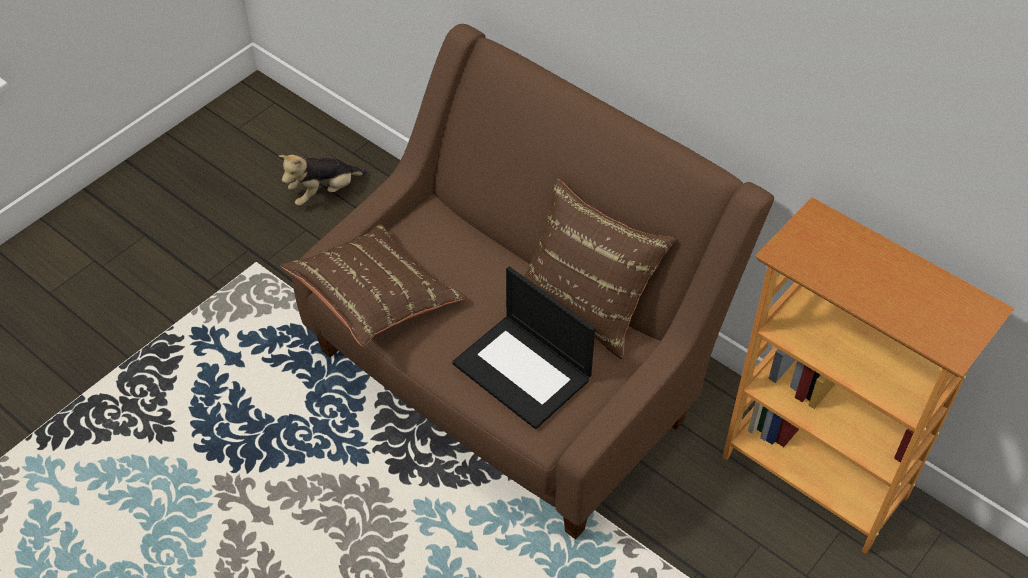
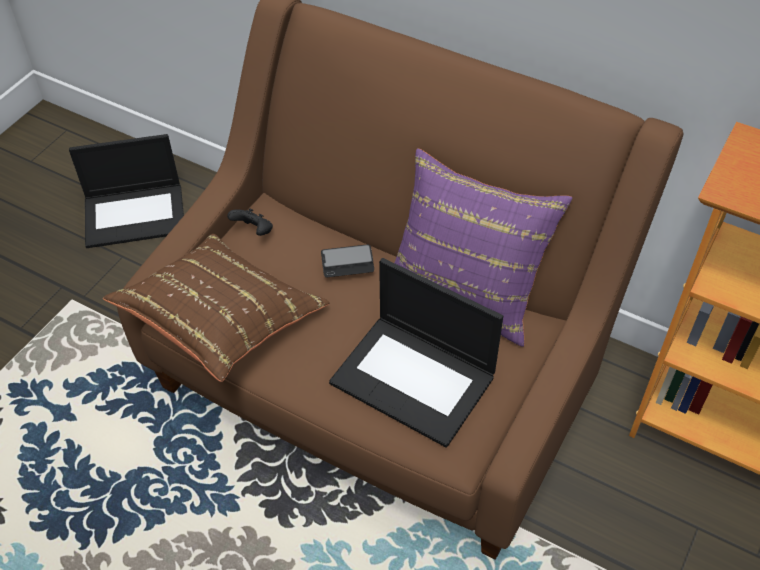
camera: 10 degrees left, 0 degrees up
(324, 192) = (136, 214): plush toy -> laptop
(417, 227) = (254, 231): none -> black game controller
(489, 265) = (347, 262): none -> phone
(586, 304) = (466, 290): brown pillow -> purple pillow

